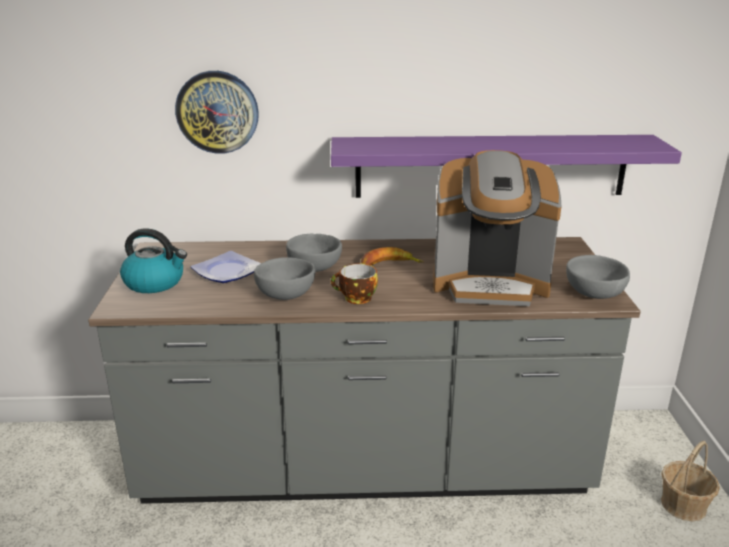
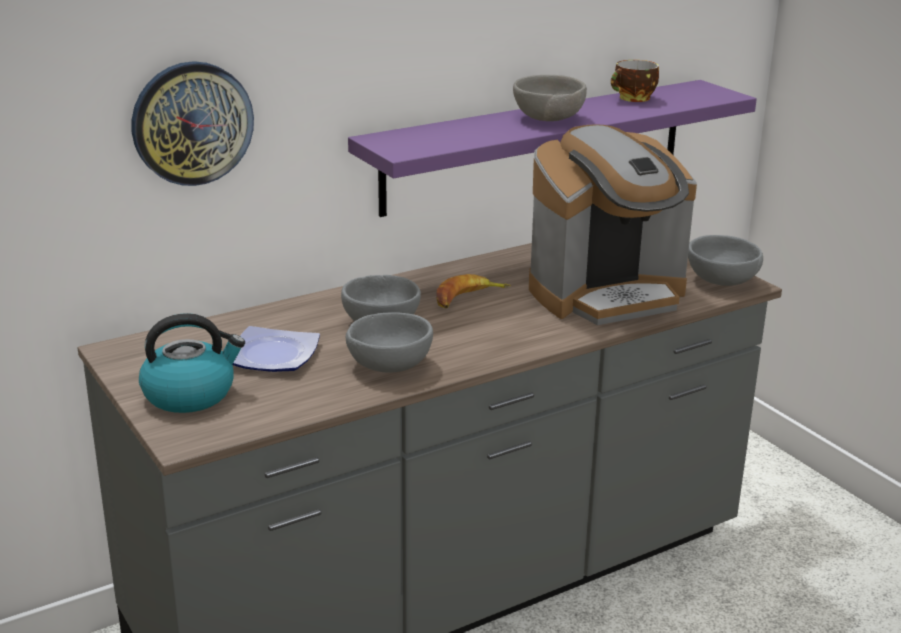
camera: 30 degrees left, 0 degrees up
(356, 298) = (481, 348): cup -> cup (633, 99)
(486, 144) = (549, 118): none -> grey bowl
(684, 505) = (810, 511): basket -> none

